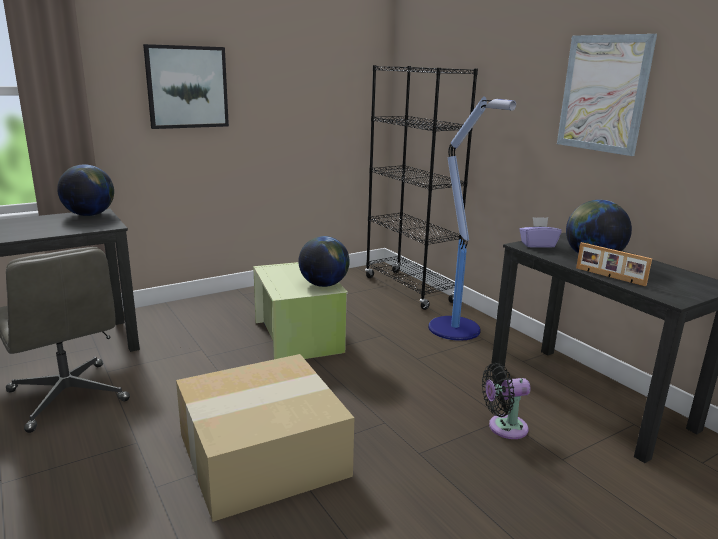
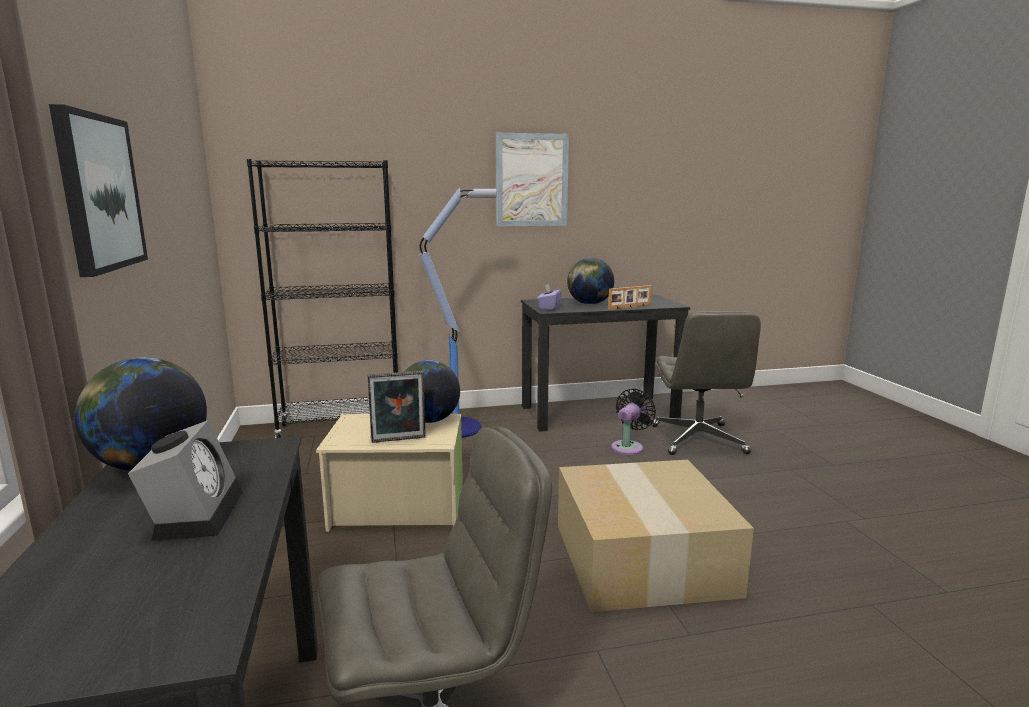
camera: 70 degrees left, 5 degrees down
(34, 229) = (195, 513): none -> alarm clock
(279, 282) = (398, 440): none -> picture frame
(299, 336) = (398, 506): green storage box -> beige storage box
(503, 427) = (629, 447): black fan -> black fan turned 150 degrees counterclockwise
(582, 482) = (698, 440): none -> grey office chair

